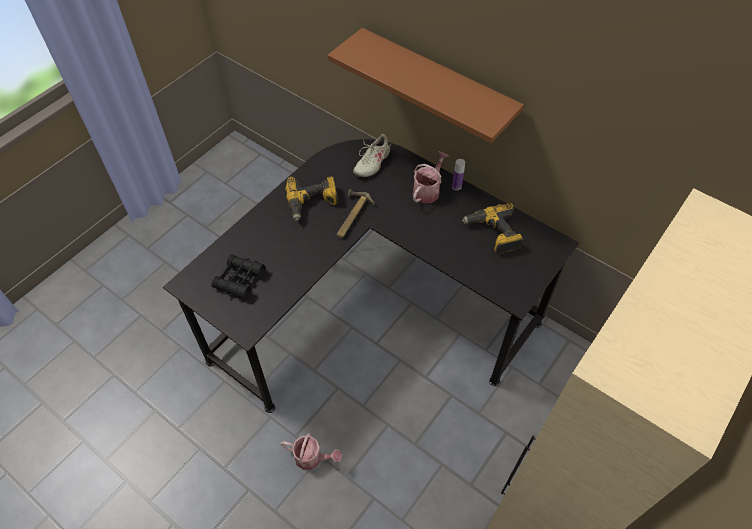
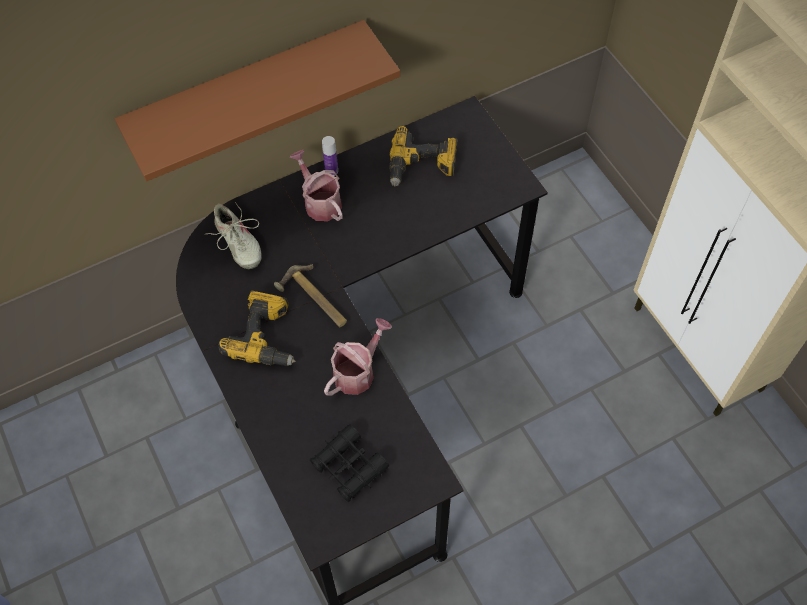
camera: 65 degrees left, 5 degrees up
(312, 458) = (528, 526): watering can -> watering can (358, 371)

